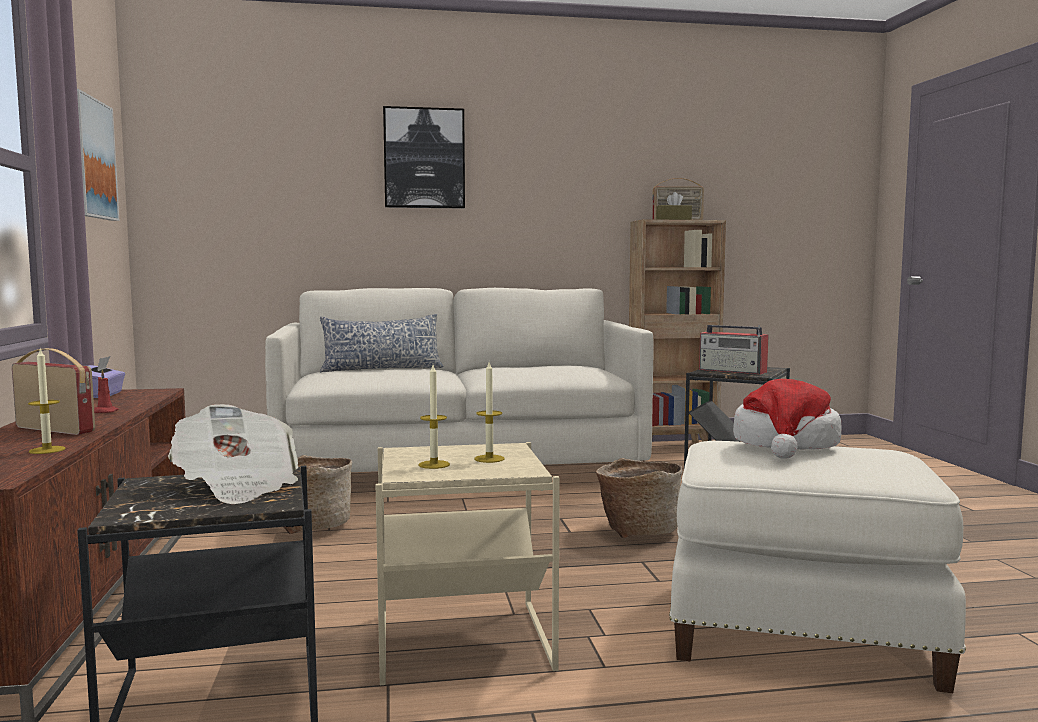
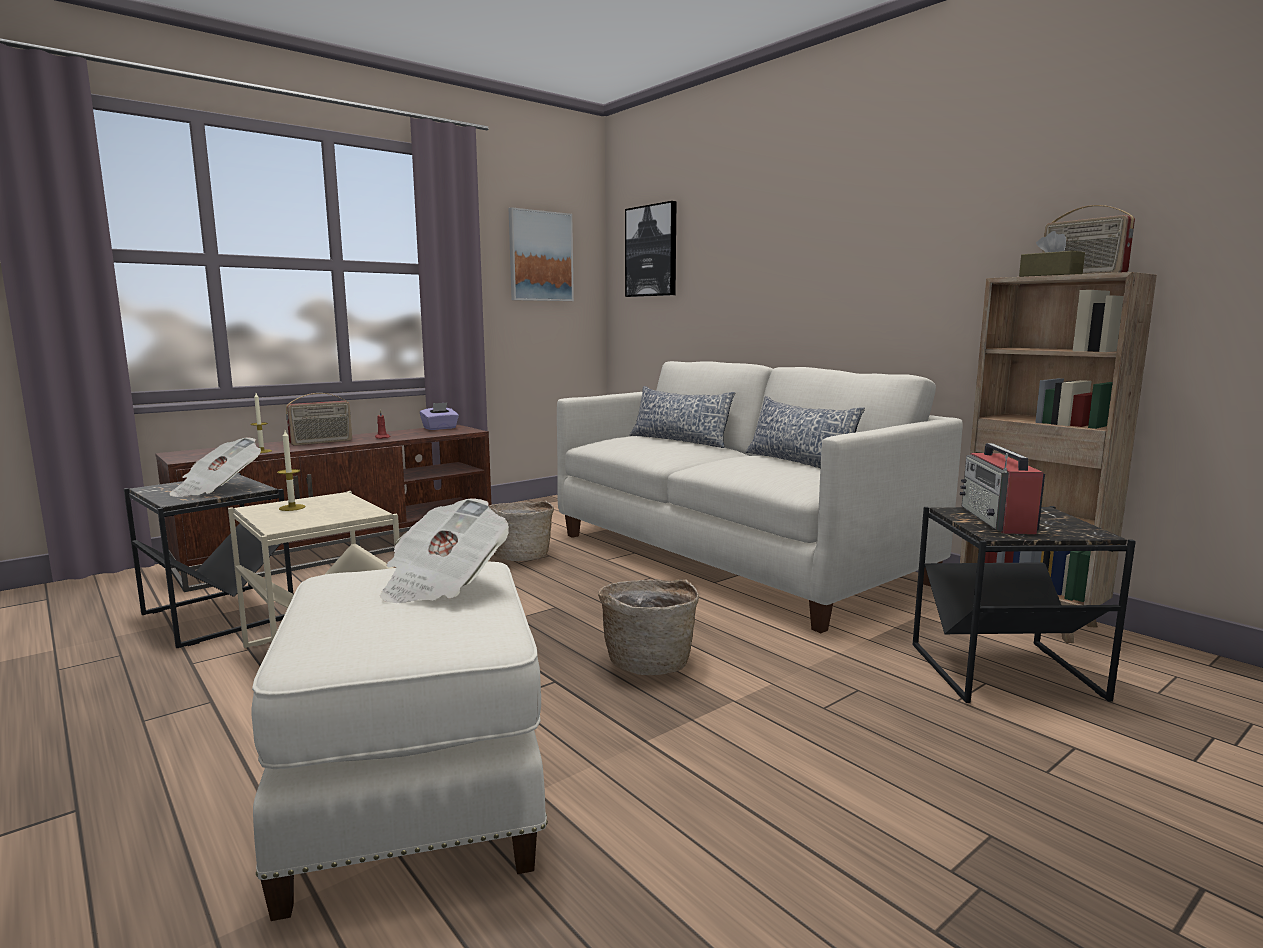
camera: 60 degrees right, 5 degrees up
(56, 429) = (321, 442): radio -> radio turned 60 degrees clockwise
(424, 158) = (790, 221): picture -> picture (651, 251)
(489, 459) = (318, 514): candle -> none
(533, 366) = (799, 462): none -> pillow
(786, 444) = (443, 583): hat -> newspaper

